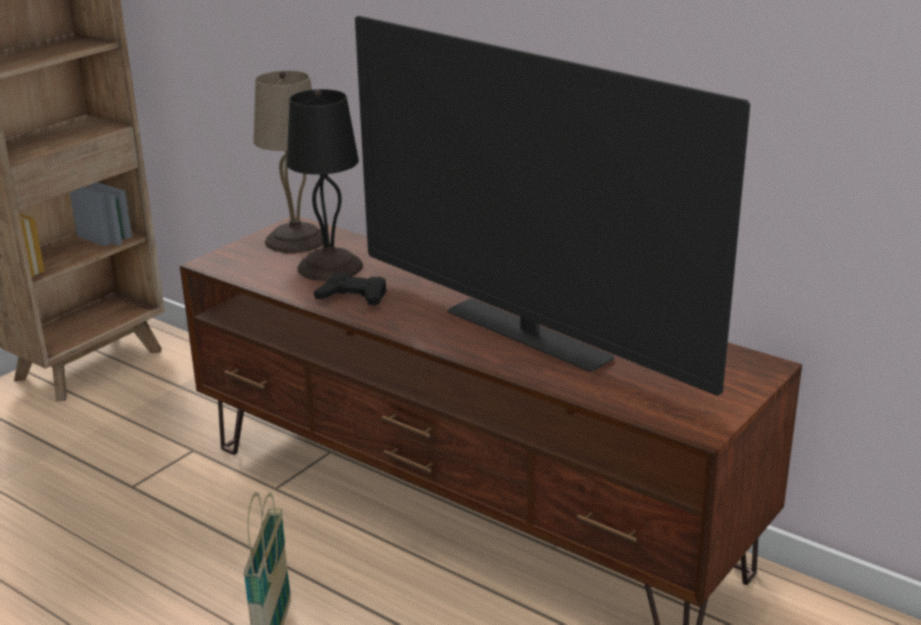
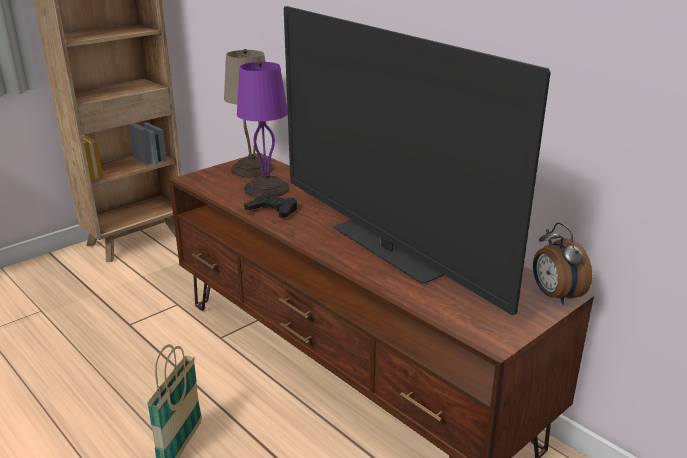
camera: 10 degrees right, 0 degrees up
(329, 266) = (266, 188): black table lamp -> purple table lamp
(756, 369) = (554, 296): none -> alarm clock

